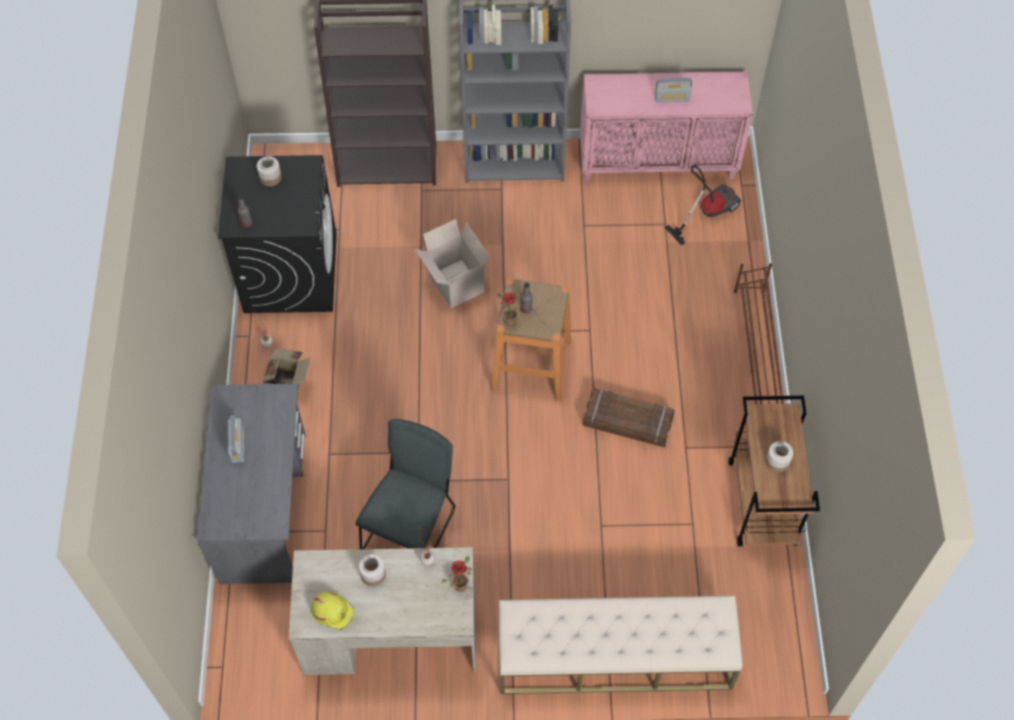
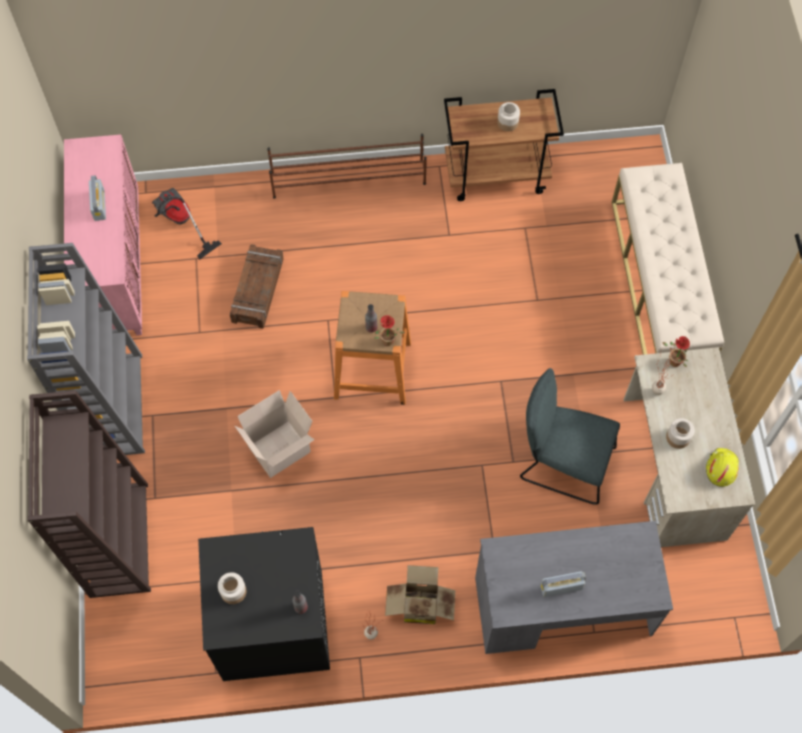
camera: 95 degrees left, 5 degrees up
(627, 421) = (427, 283): crate -> crate (257, 290)

